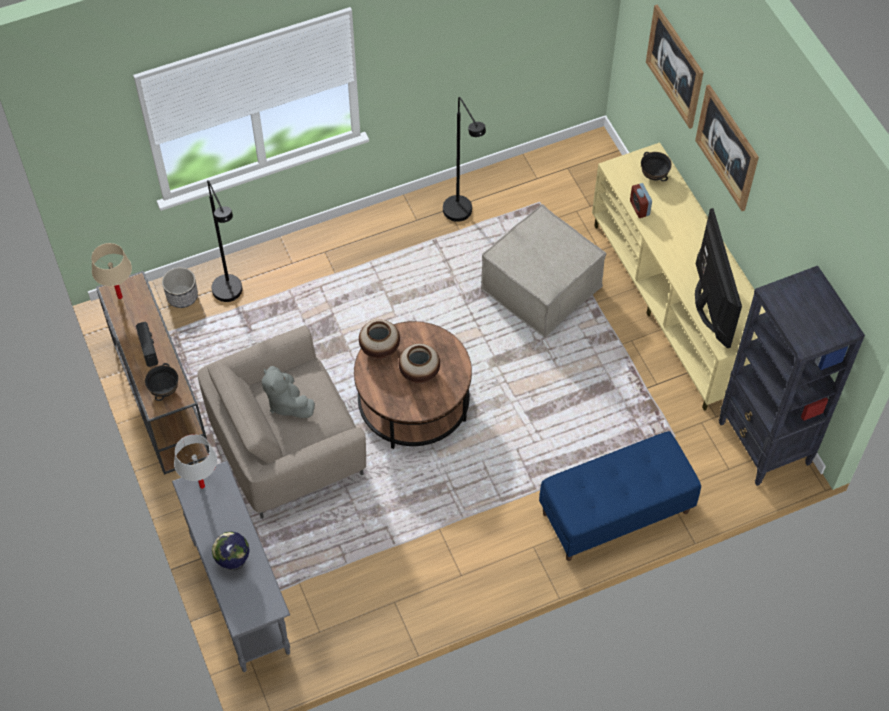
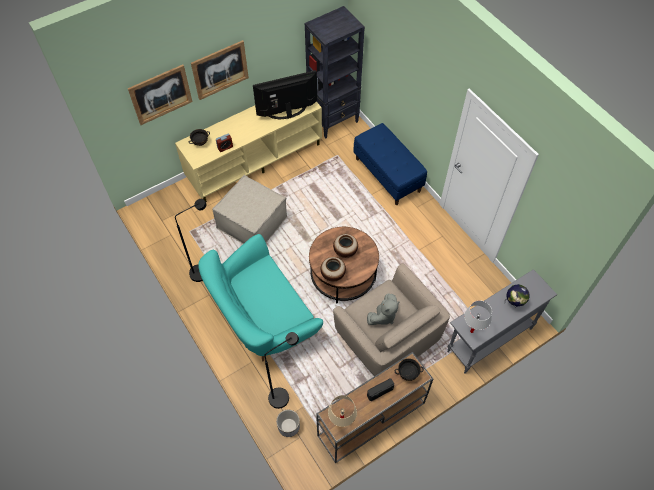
camera: 100 degrees left, 0 degrees up
(361, 283) = (262, 318): none -> turquoise sofa

